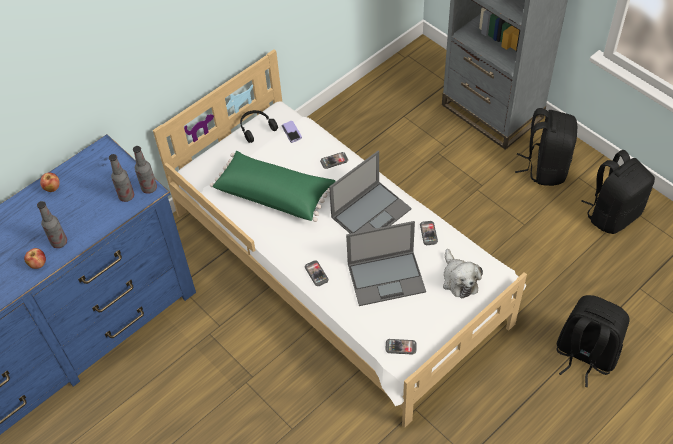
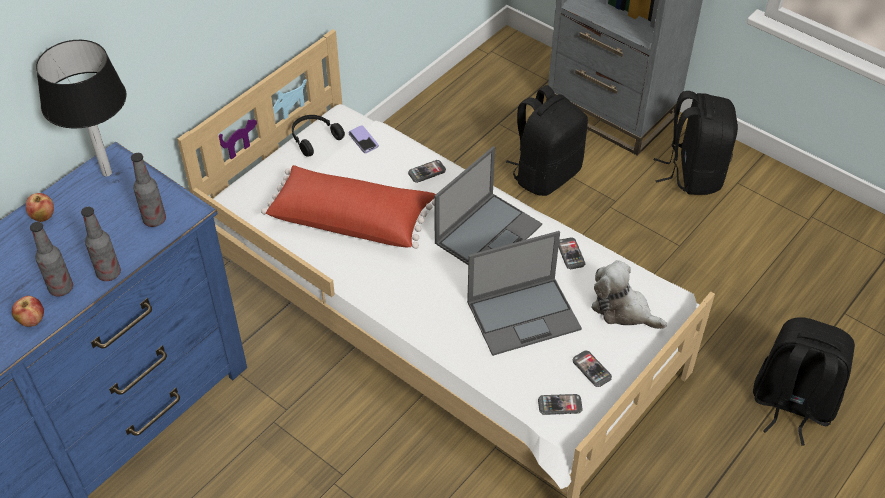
camera: 10 degrees left, 5 degrees down
(98, 158) = (107, 172): none -> black table lamp
(149, 188) = (186, 207): bottle -> bottle (109, 273)
(275, 193) = (352, 219): green pillow -> red pillow
(316, 274) = (426, 318): phone -> phone (591, 369)
(459, 279) = (623, 310): plush toy -> plush toy turned 150 degrees clockwise
(612, 214) = (790, 224): black backpack -> black backpack (545, 174)

